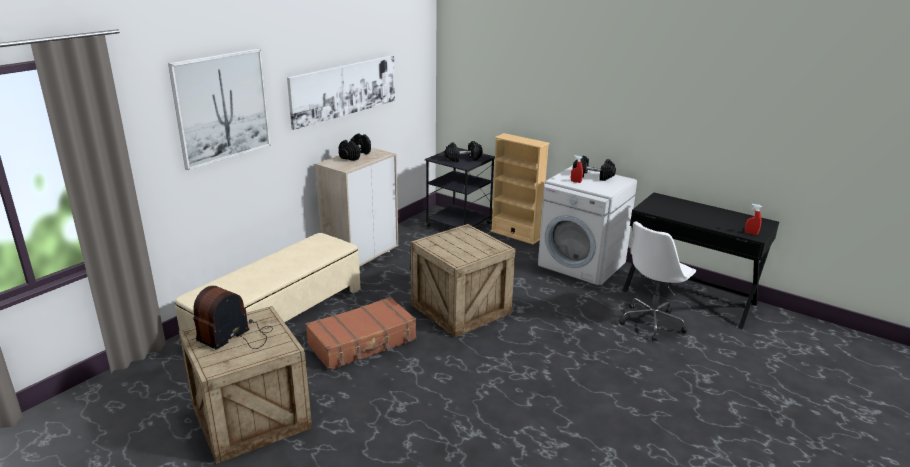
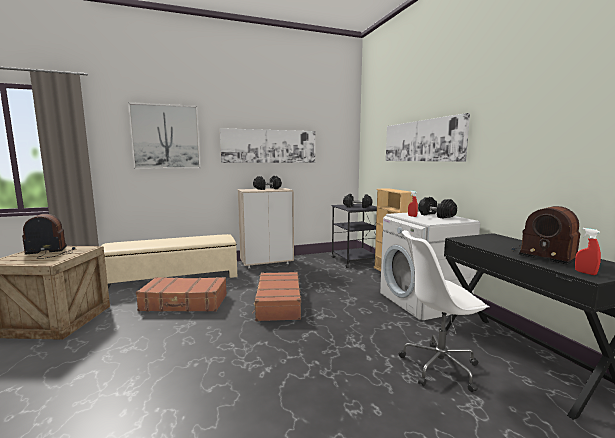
camera: 35 degrees right, 15 degrees down
(461, 309) = (278, 303): crate -> brown suitcase
(558, 84) = (421, 141): none -> picture
(713, 218) = (542, 255): none -> radio

